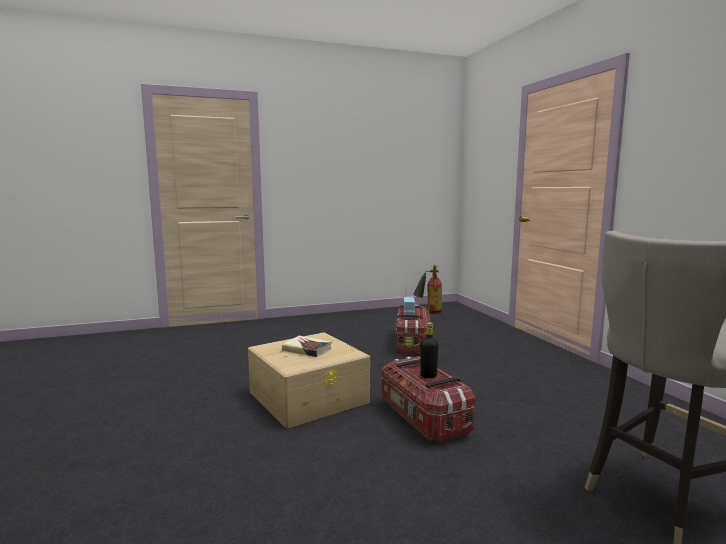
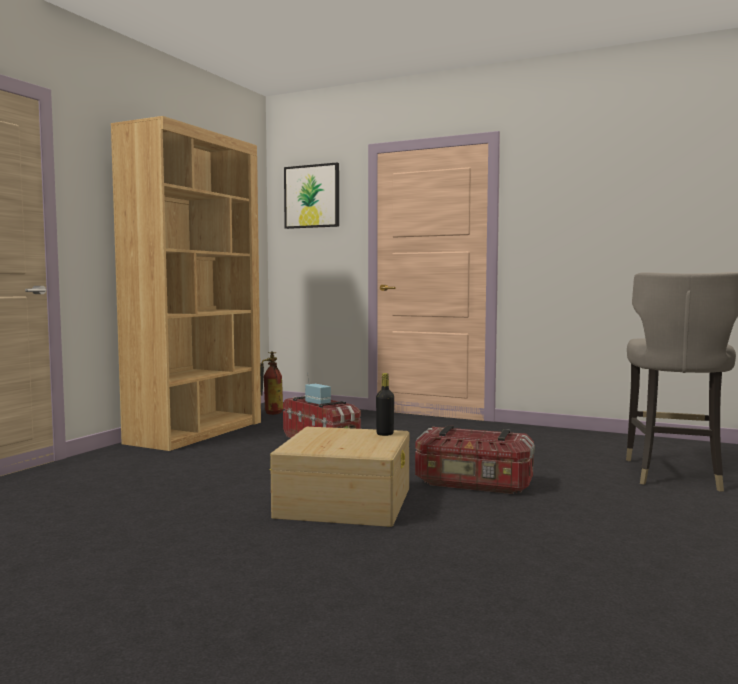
camera: 45 degrees left, 5 degrees down
(307, 349) = (343, 439): book -> none
(357, 316) = (196, 432): none -> brown bookcase
(428, 375) = (477, 436): black bottle -> black bottle (385, 434)
(485, 138) = (312, 196): none -> picture

